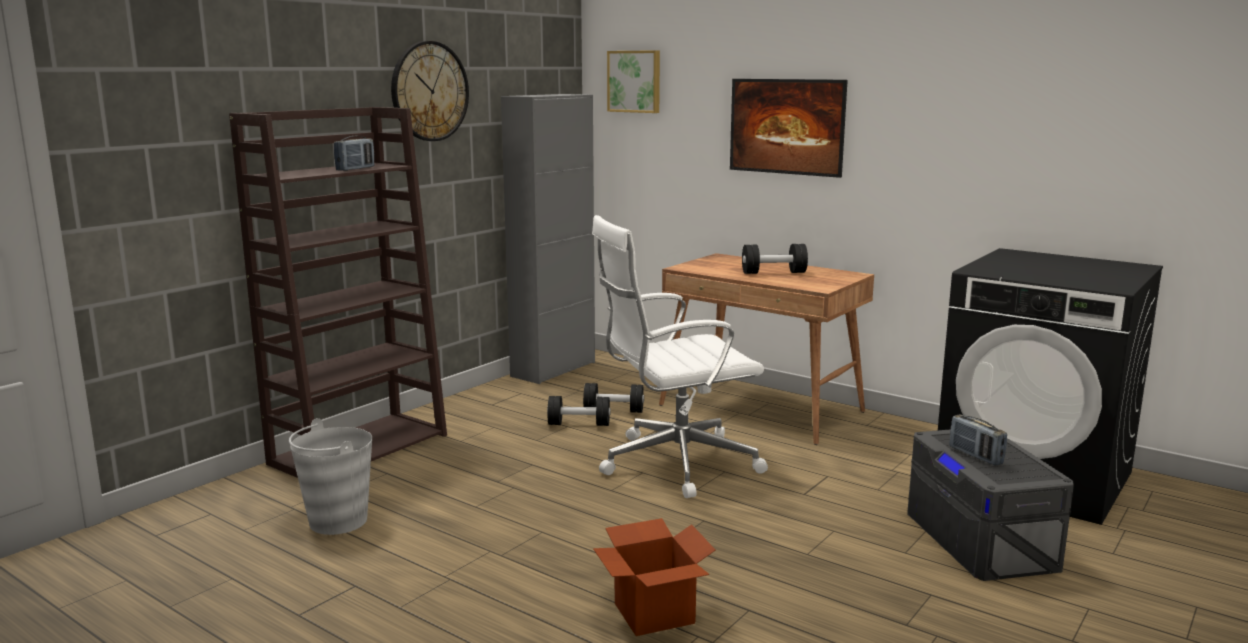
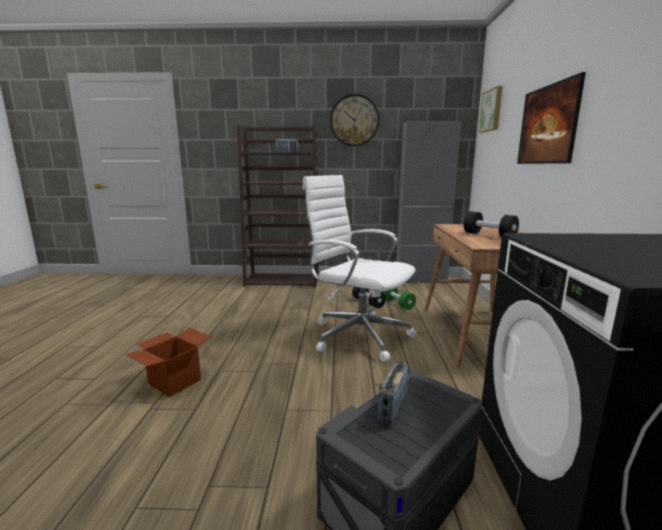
camera: 55 degrees right, 0 degrees up
(337, 521) = (217, 297): grey bucket -> none
(613, 411) = (397, 304): black dumbbell -> green dumbbell

